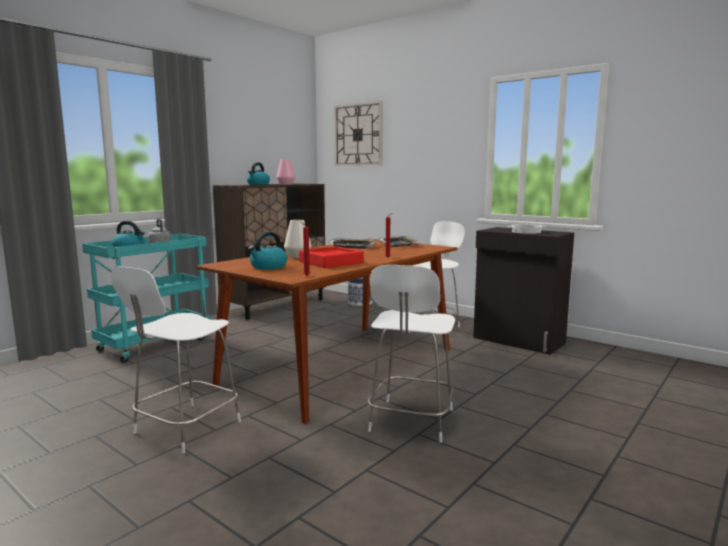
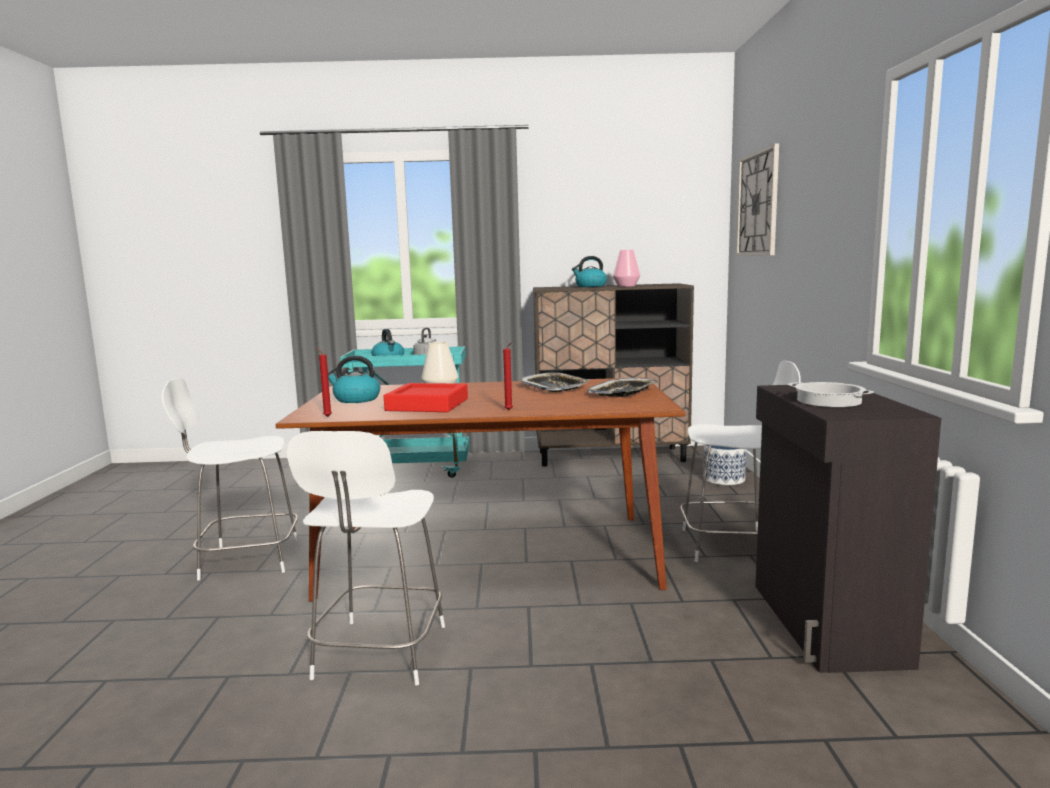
camera: 50 degrees right, 0 degrees up
(410, 422) = (379, 654): white chair -> white chair turned 60 degrees counterclockwise

